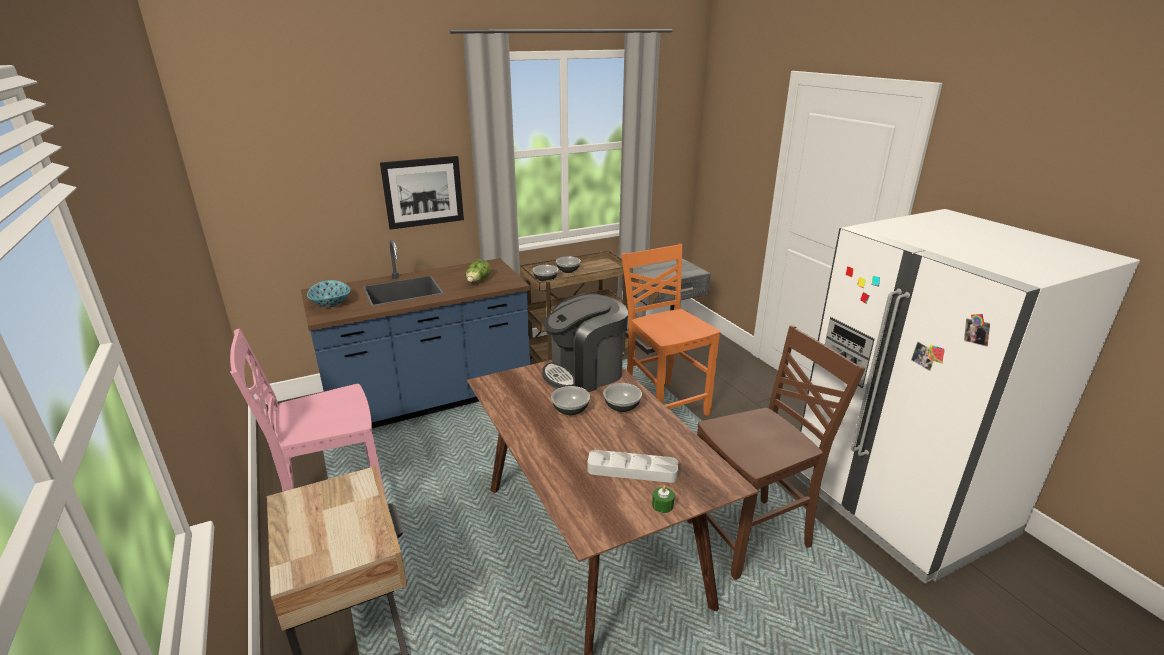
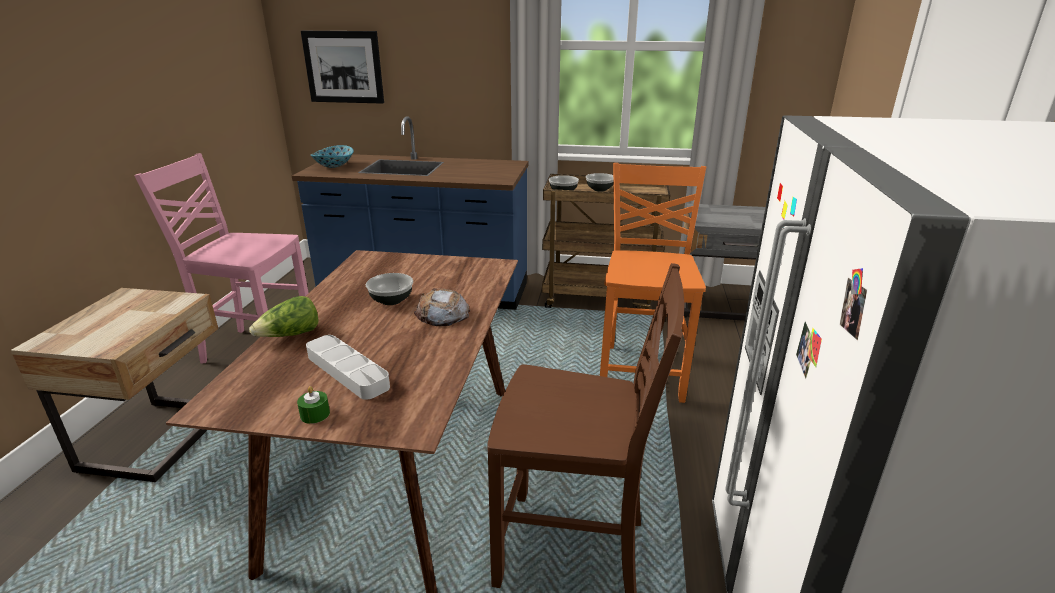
camera: 35 degrees right, 0 degrees up
(423, 192) = (463, 76): picture -> picture (343, 67)
(478, 281) = (472, 173): lettuce -> lettuce (290, 335)
(585, 373) = (462, 275): coffee machine -> none
(622, 407) = (442, 314): bowl -> bread

